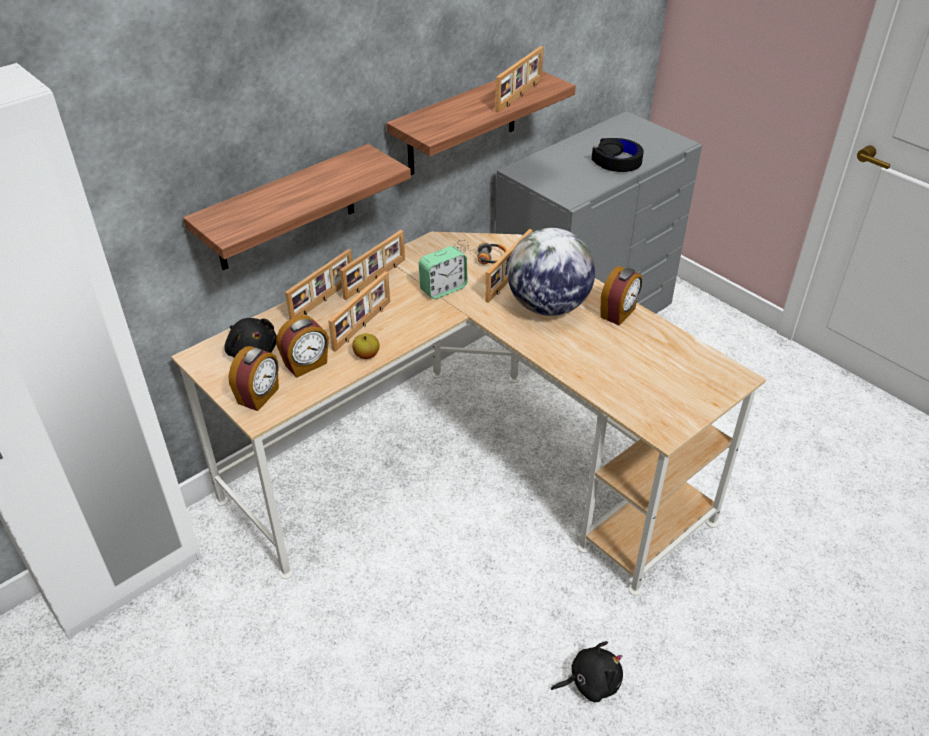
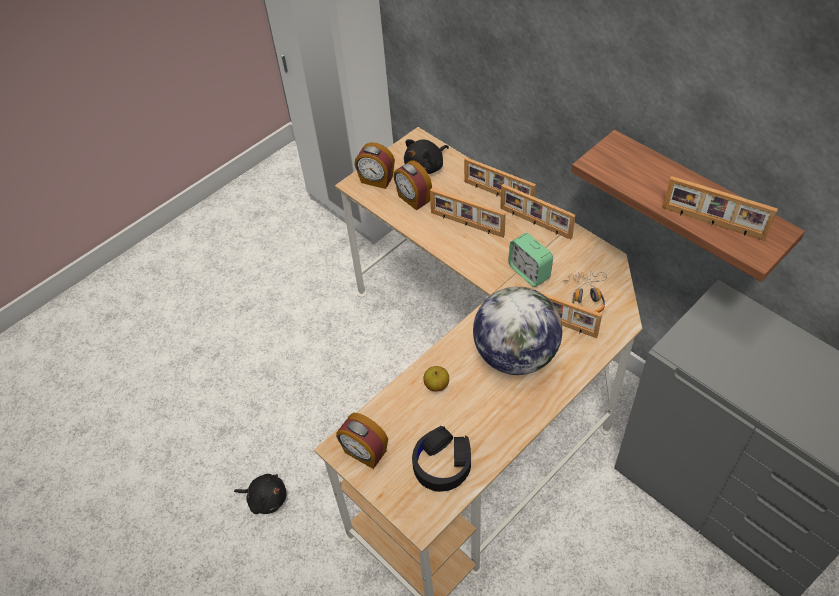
camera: 90 degrees right, 10 degrees up
(285, 209) = (515, 113): shelf -> none
(366, 355) = (428, 232): apple -> apple (436, 385)
(590, 682) = (266, 498): black plush toy -> black plush toy turned 60 degrees counterclockwise
(617, 161) = (784, 397): black headphones -> black headphones (442, 463)
(618, 313) = (513, 416): alarm clock -> alarm clock (364, 452)

